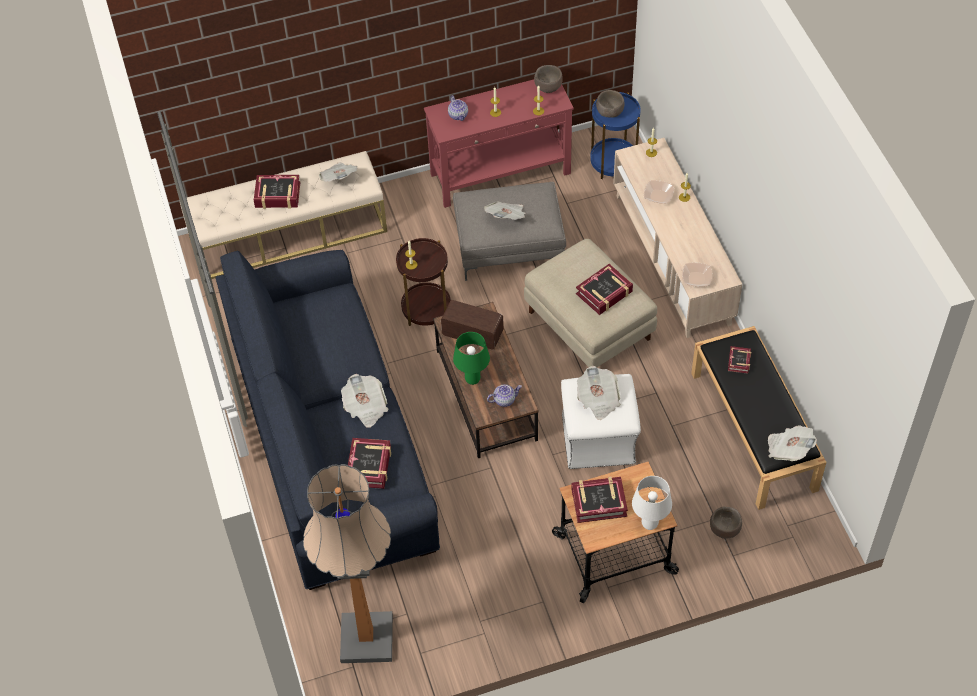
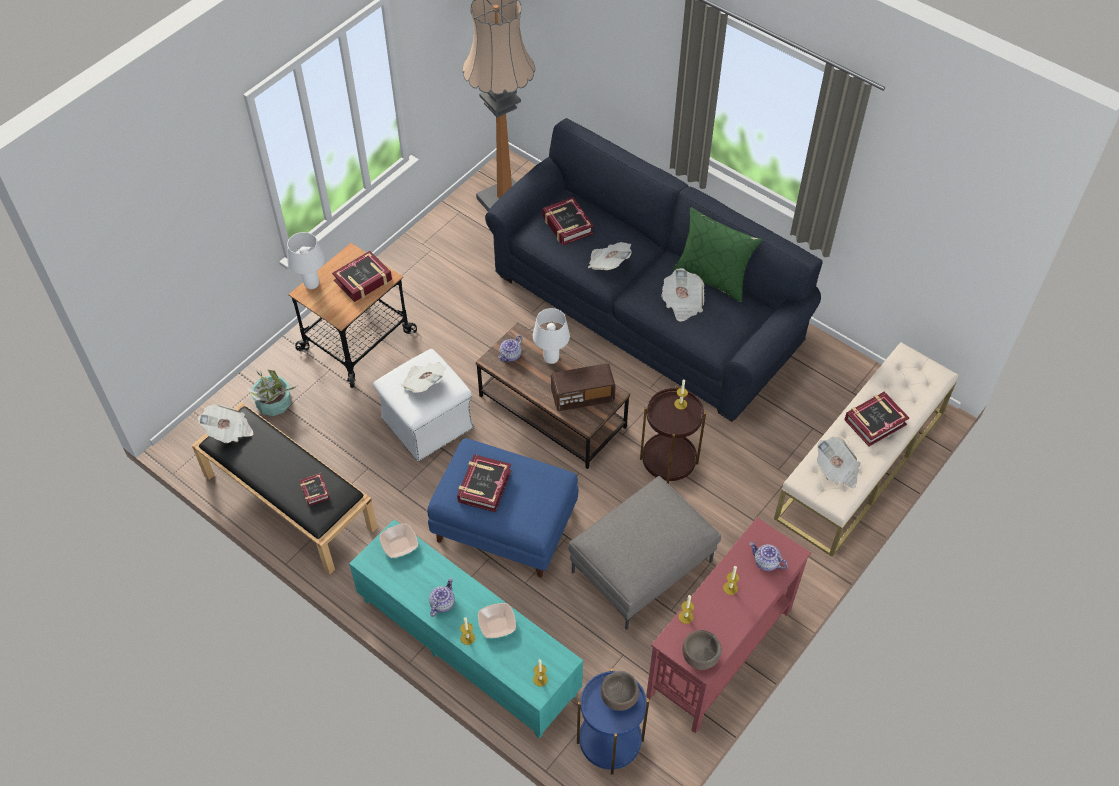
camera: 145 degrees right, 0 degrees up
(290, 349) = (712, 277): none -> green pillow
(473, 379) = (550, 359): green table lamp -> white table lamp
(507, 217) = (639, 520): newspaper -> newspaper (682, 303)
(590, 326) = (503, 525): beige ottoman -> blue ottoman
(672, 258) = (468, 647): beige tv stand -> turquoise tv stand
(688, 226) = (442, 603): none -> teapot
(725, 529) = (274, 403): brown bowl -> potted plant

